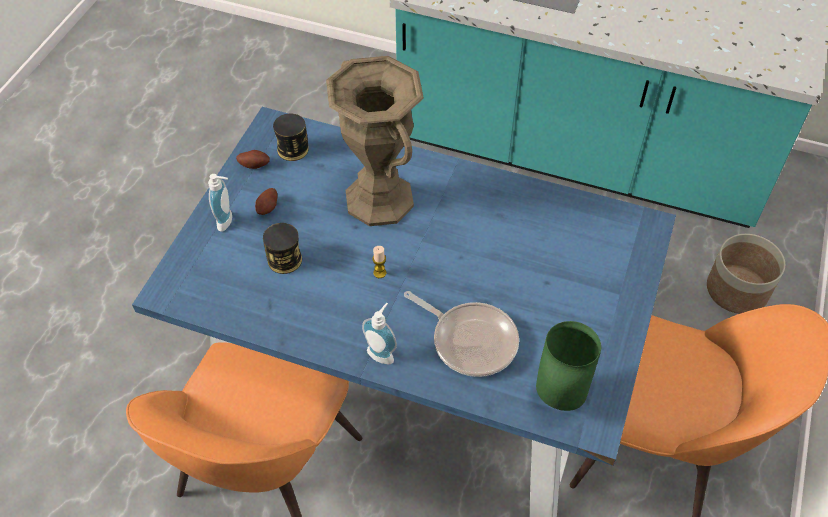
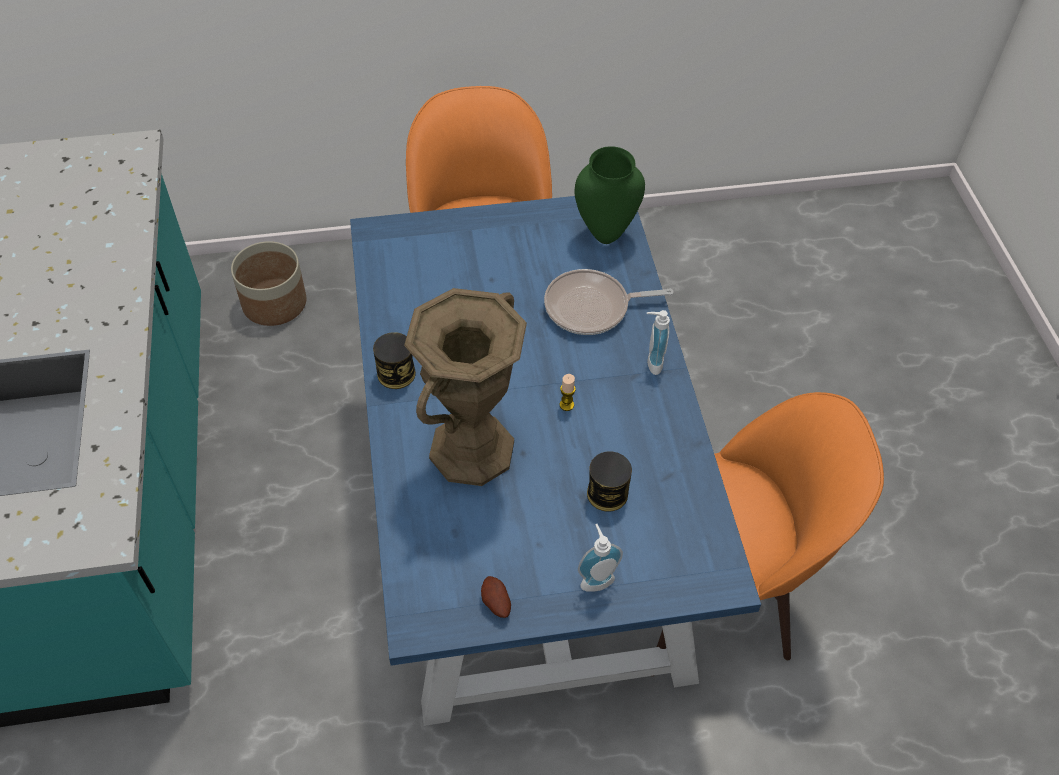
camera: 120 degrees left, 0 degrees up
(268, 208) = (550, 549): potato -> none
(293, 149) = (446, 575): can -> can (396, 373)
(470, 340) = (592, 308): frying pan -> frying pan turned 105 degrees counterclockwise

